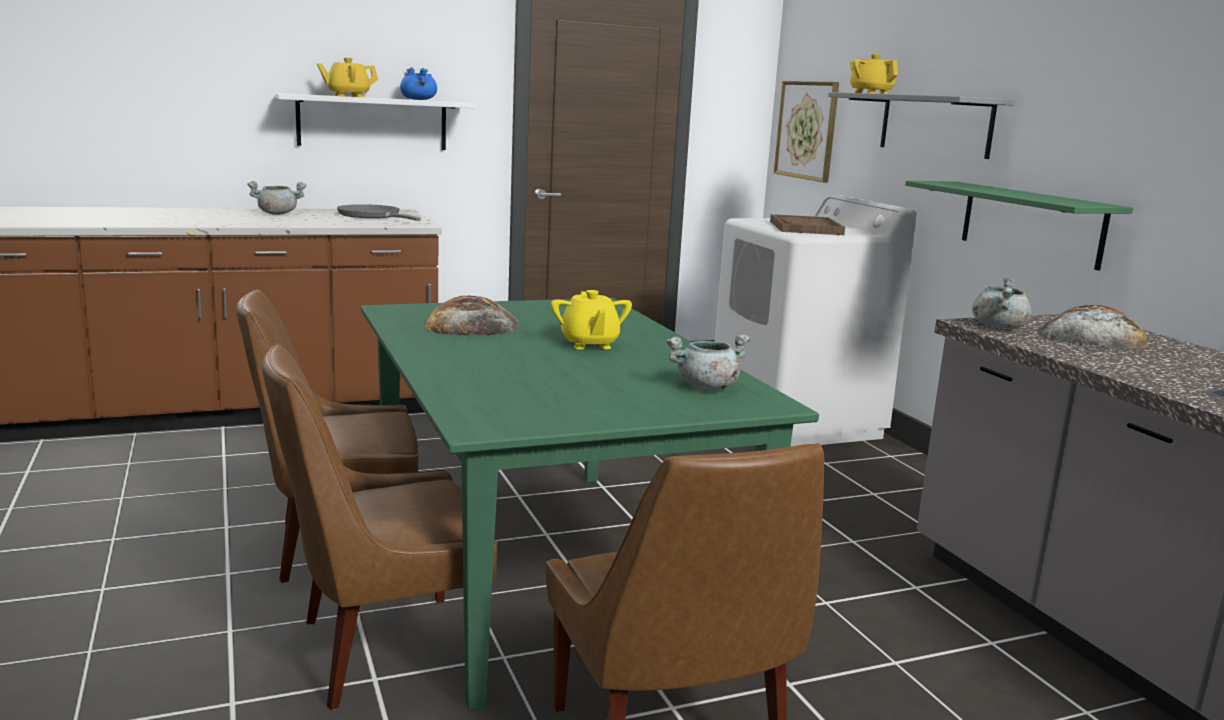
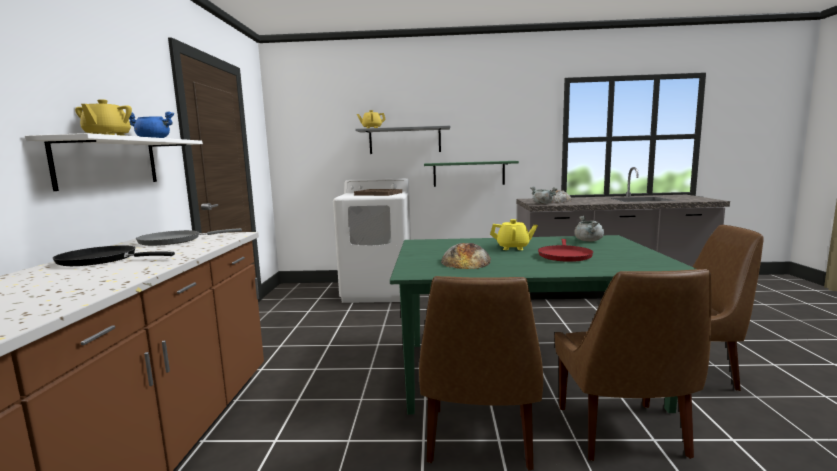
camera: 65 degrees left, 5 degrees down
(278, 214) = (102, 260): grey cooking pot -> black frying pan
(543, 368) = (564, 255): none -> red frying pan
(807, 130) = (305, 151): picture -> none

